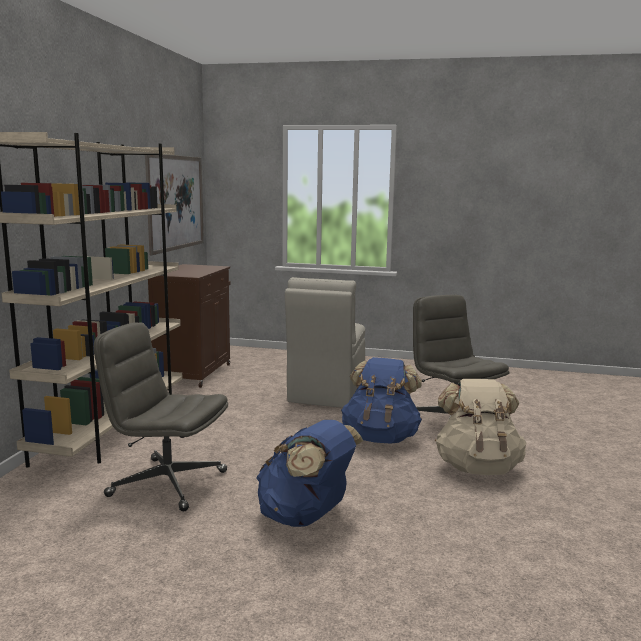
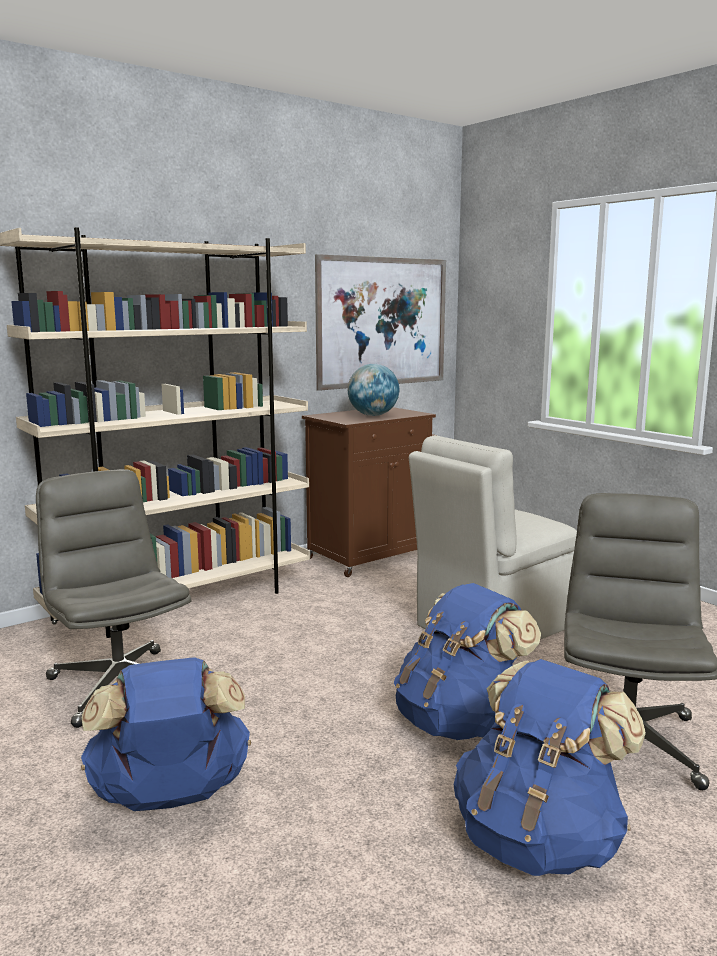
camera: 40 degrees right, 0 degrees up
(195, 270) = (373, 415): none -> globe
(477, 467) = (539, 840): beige backpack -> blue backpack

